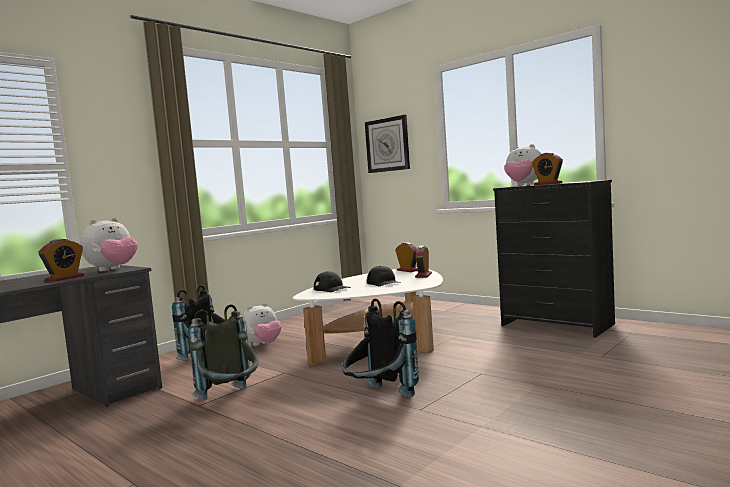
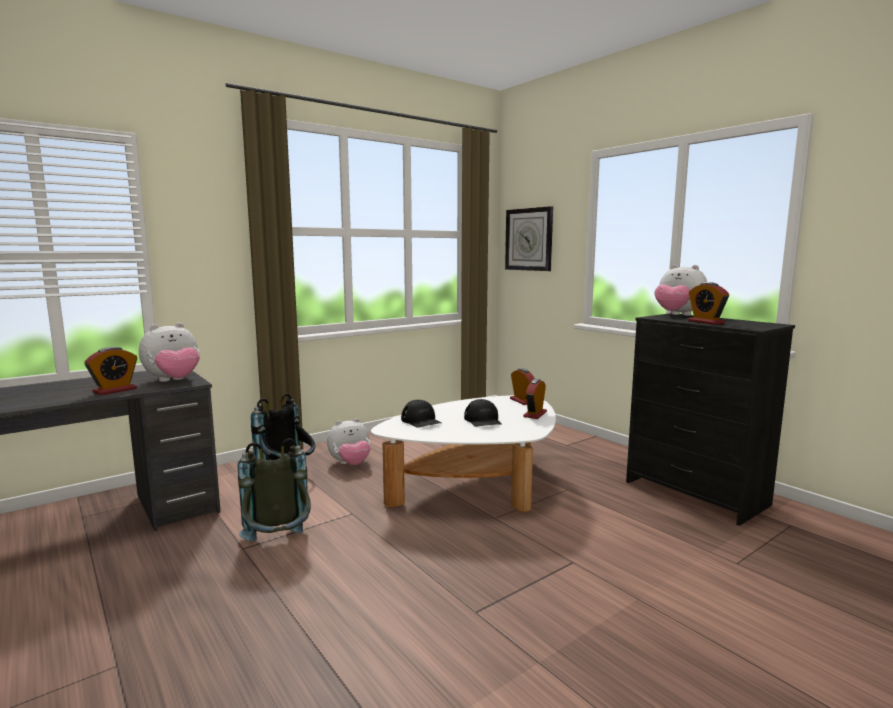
camera: 10 degrees right, 5 degrees up
(379, 398) = (437, 580): black backpack -> none

